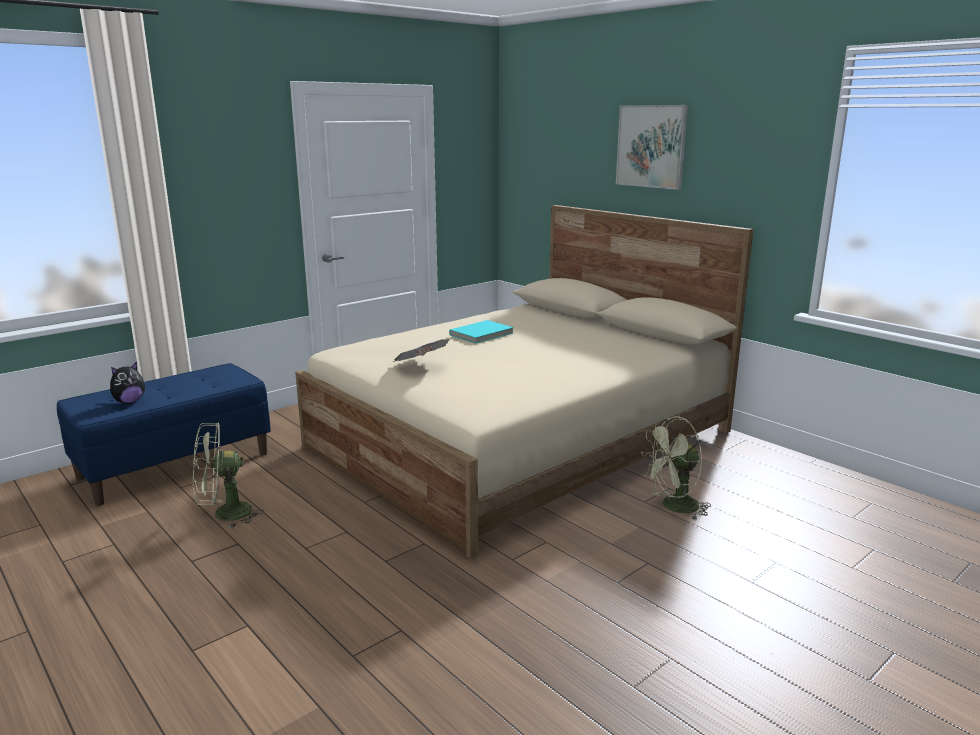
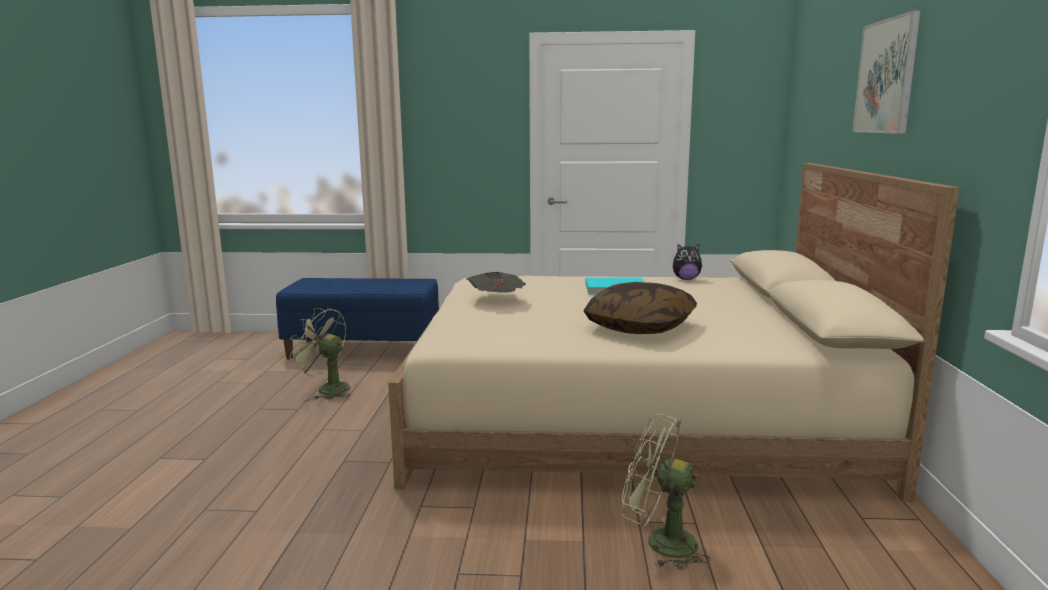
camera: 45 degrees right, 5 degrees down
(129, 402) = (328, 287): plush toy -> plush toy (686, 279)
(570, 360) = (640, 327): none -> pillow

